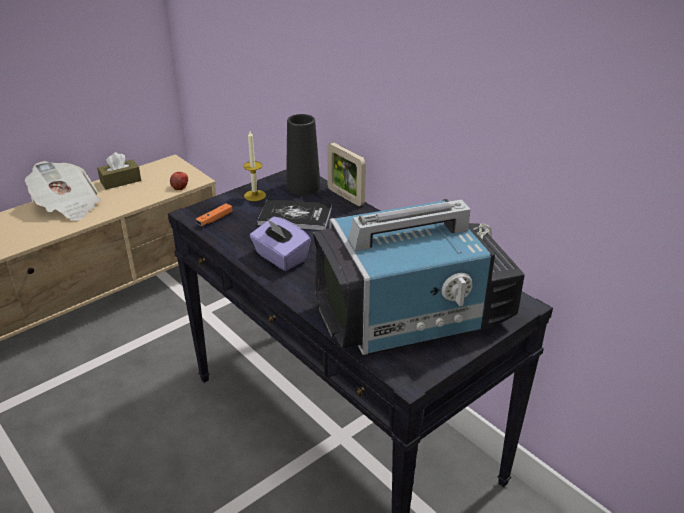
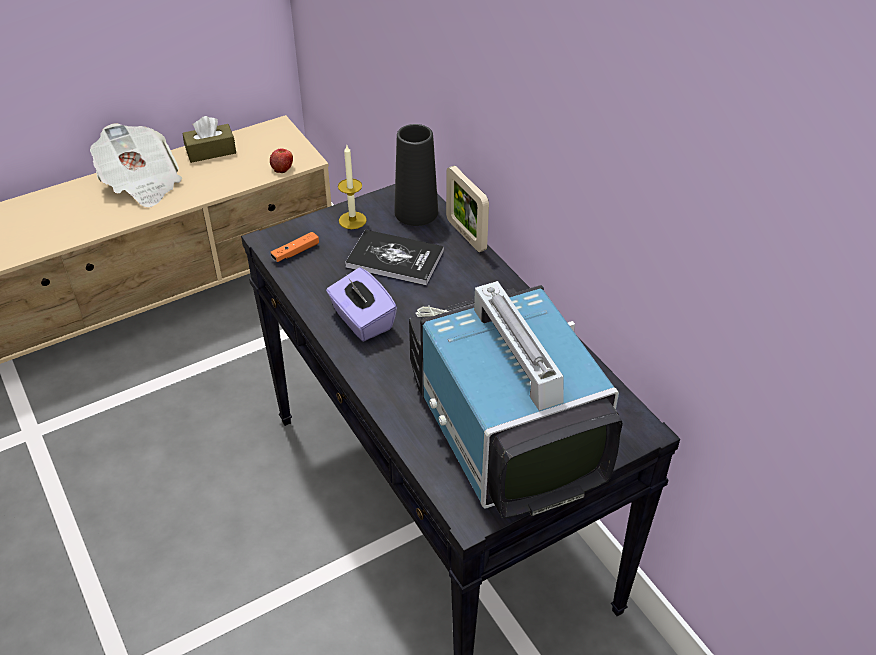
camera: 10 degrees right, 10 degrees up
(415, 315) = (504, 427): television -> television turned 105 degrees counterclockwise

